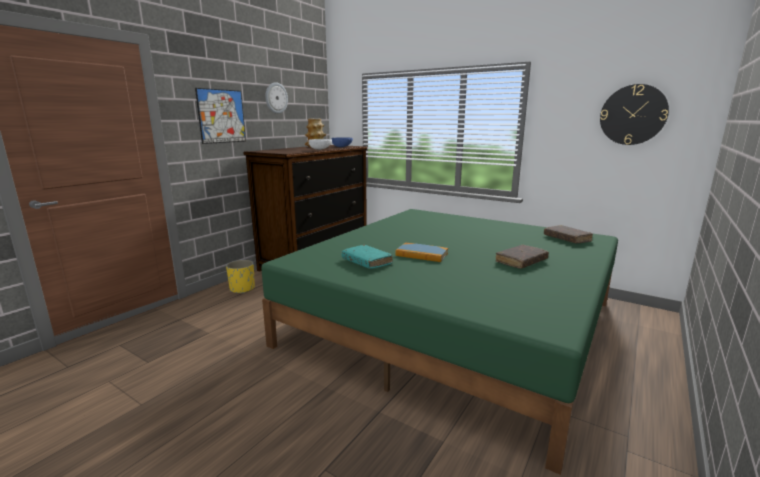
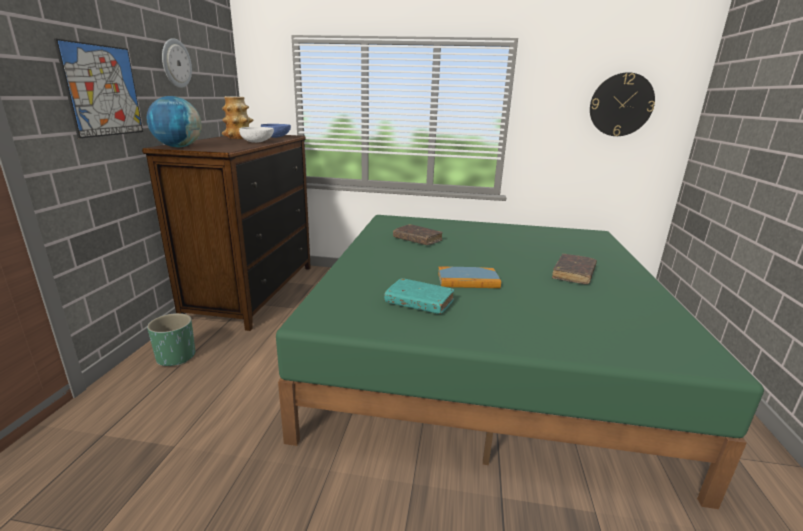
camera: 25 degrees left, 5 degrees up
(242, 289) = (176, 357): yellow planter -> green planter
(264, 151) = (178, 147): none -> globe
(567, 239) = (575, 238): brown book -> brown book (417, 239)

